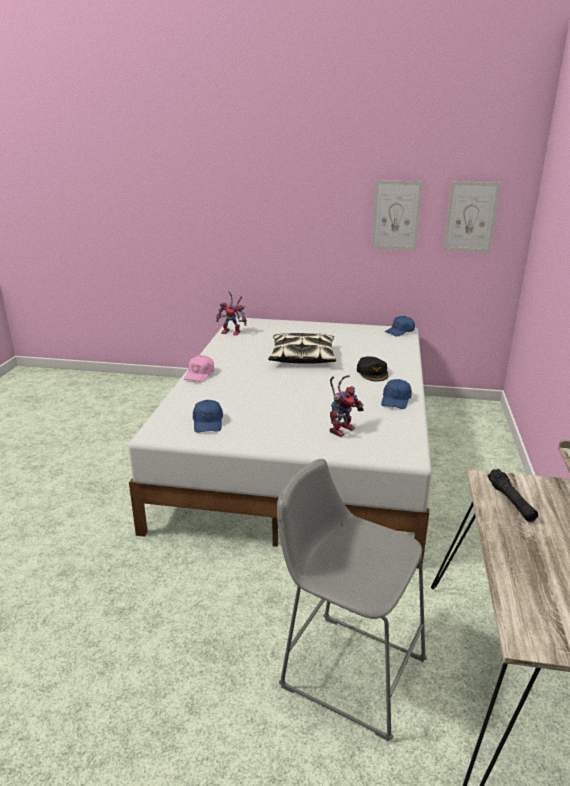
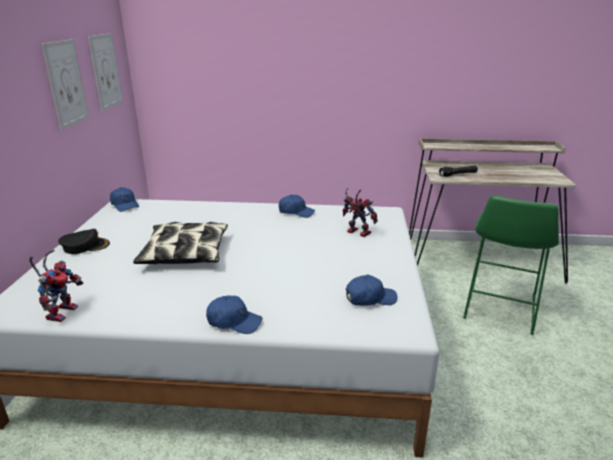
camera: 95 degrees left, 0 degrees up
(199, 374) = (234, 321): pink cap -> blue cap
(346, 668) = (499, 310): grey stool -> green stool
(372, 373) = (236, 219): black cap -> black cap (85, 246)

